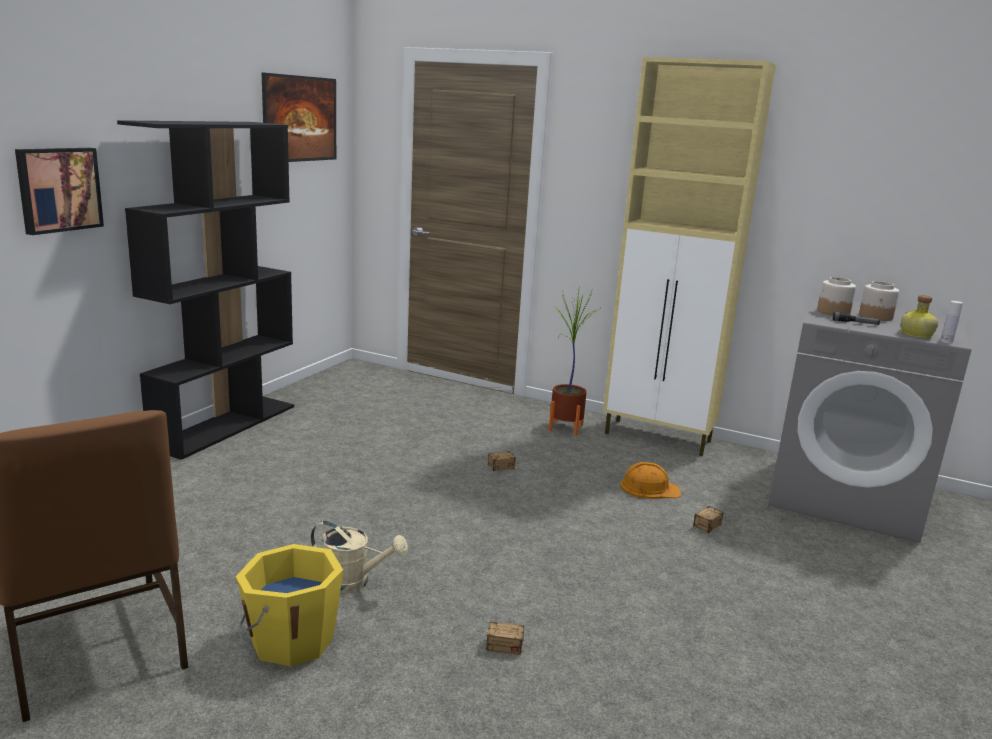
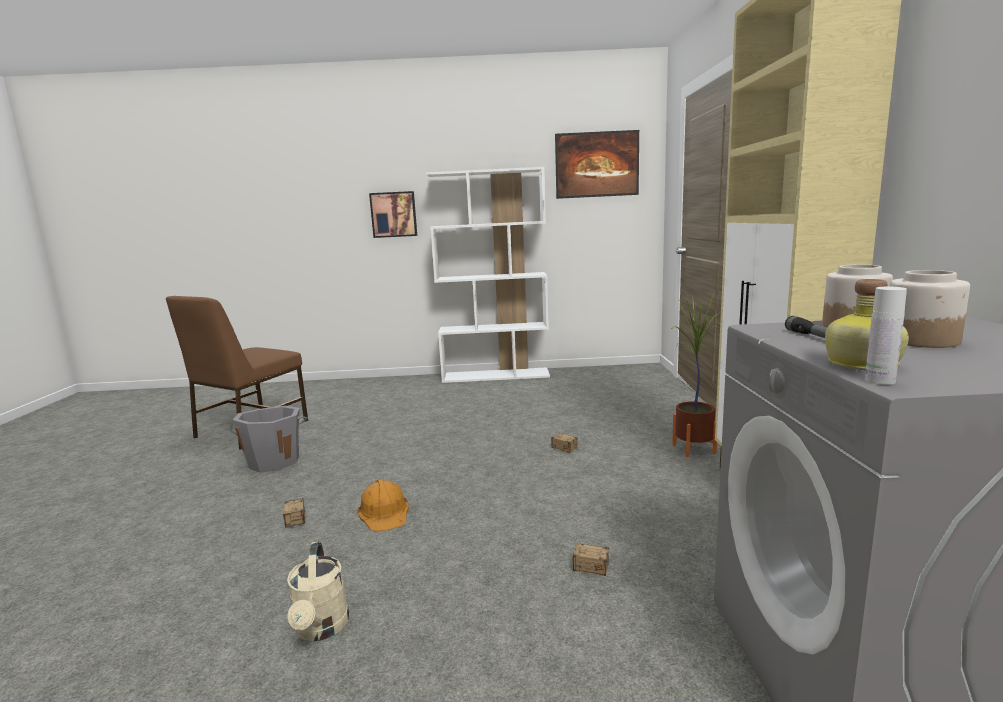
camera: 65 degrees right, 5 degrees down
(225, 425) = (496, 375): black bookcase -> white bookcase
(290, 640) = (274, 461): yellow bucket -> grey bucket
(354, 581) = (345, 456): beige watering can -> beige watering can (321, 629)
(649, 488) = (631, 516): orange hard hat -> orange hard hat (384, 512)

